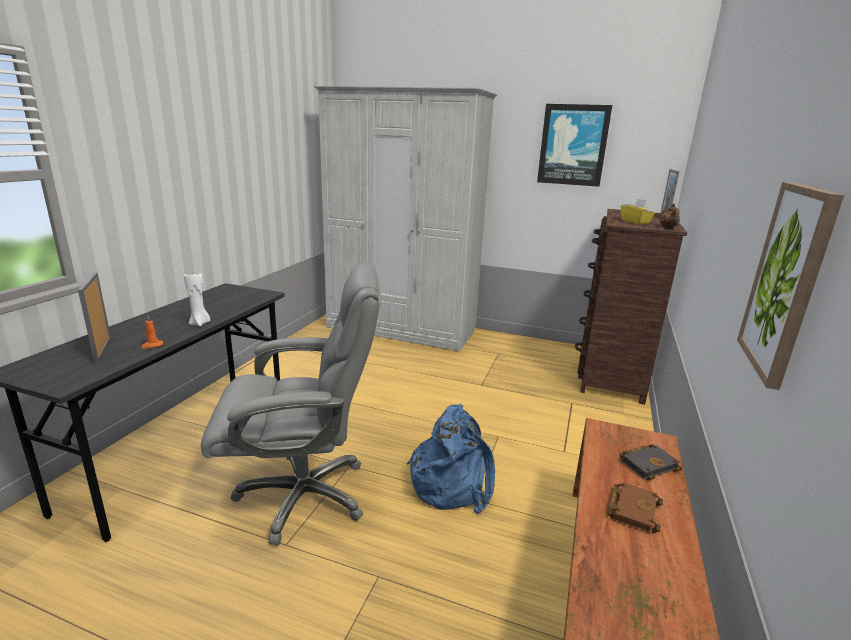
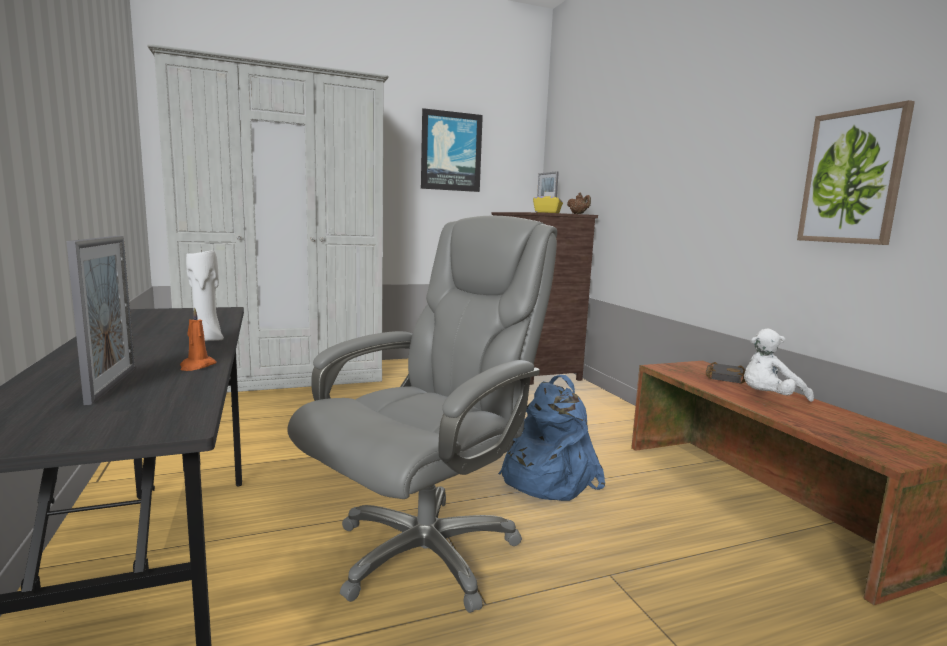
camera: 40 degrees left, 10 degrees down
(102, 349) = (112, 385): picture frame -> picture frame turned 135 degrees counterclockwise
(632, 509) = (769, 399): brown book -> white plush toy

